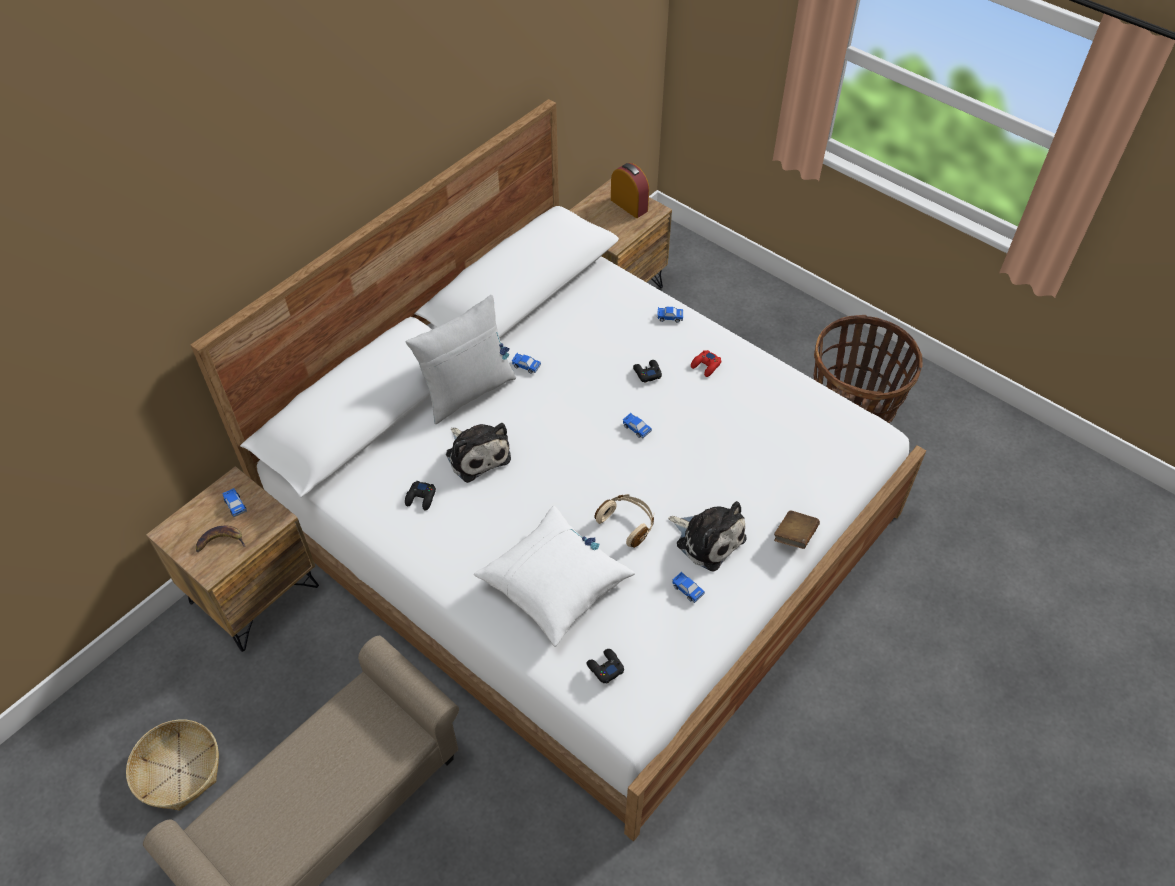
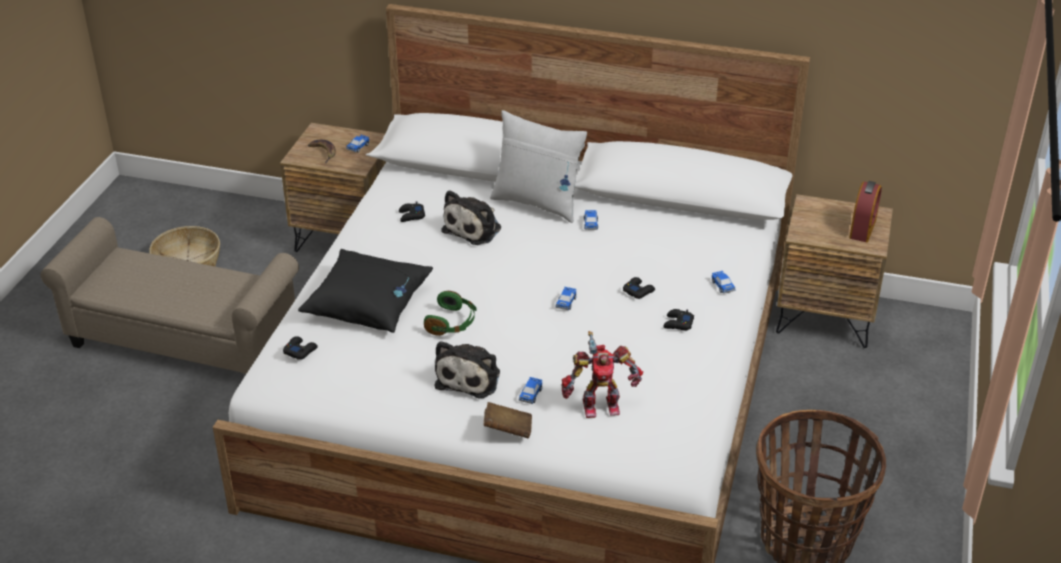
camera: 65 degrees right, 15 degrees down
(555, 585) = (367, 305): white pillow -> black pillow
(627, 523) = (452, 323): beige headphones -> green headphones
(687, 589) = (406, 378): toy car -> toy car (531, 394)
(706, 366) = (678, 324): red game controller -> black game controller
(790, 459) = (600, 405): none -> toy robot

